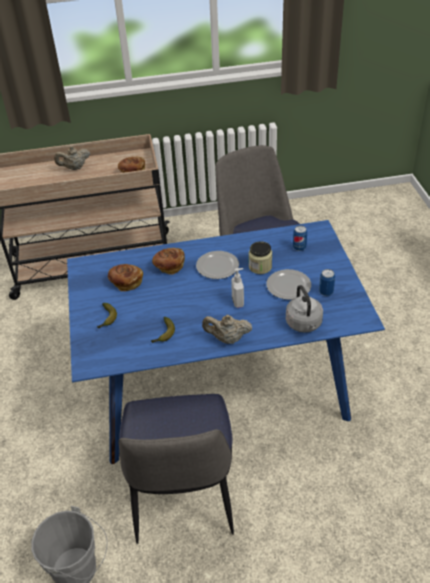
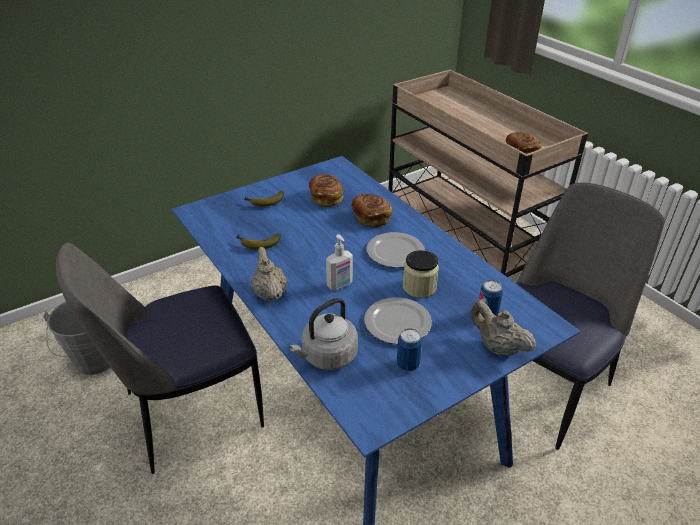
camera: 65 degrees right, 5 degrees down
(75, 168) = (491, 120): beige teapot -> beige teapot (497, 347)

